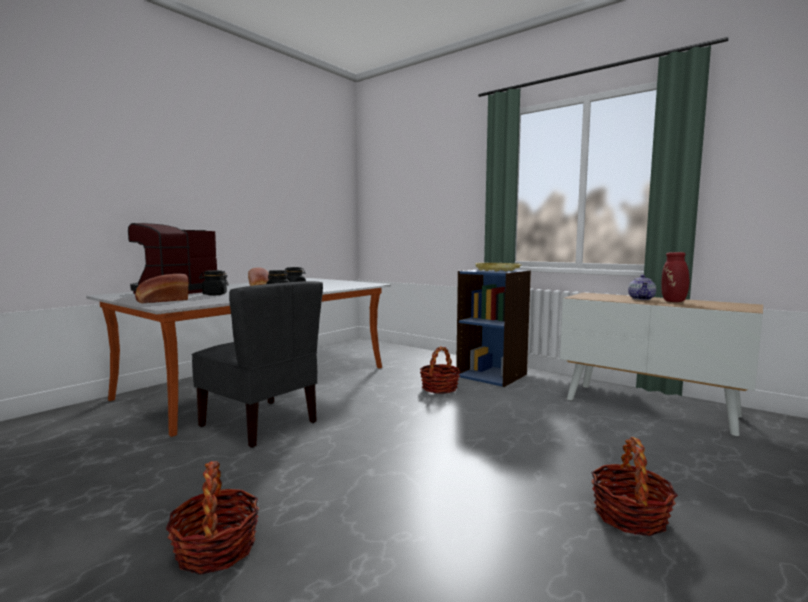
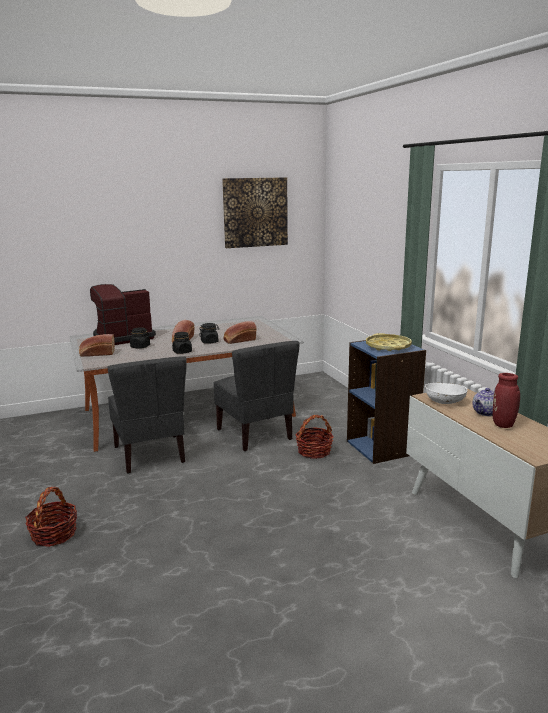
camera: 30 degrees right, 10 degrees up
(301, 169) = (255, 212): none -> picture
(325, 286) = (239, 340): none -> bread
(362, 386) = (255, 434): none -> grey chair
(598, 298) = (444, 402): none -> white bowl
(630, 516) = (291, 601): basket -> none

